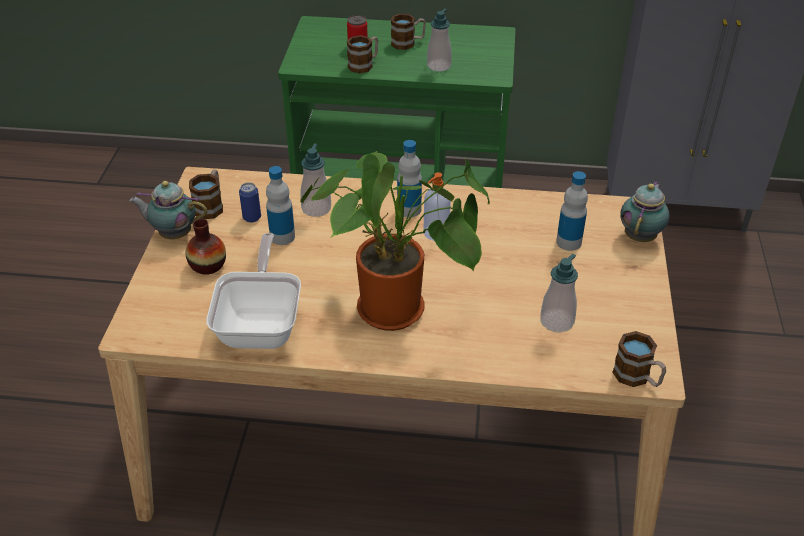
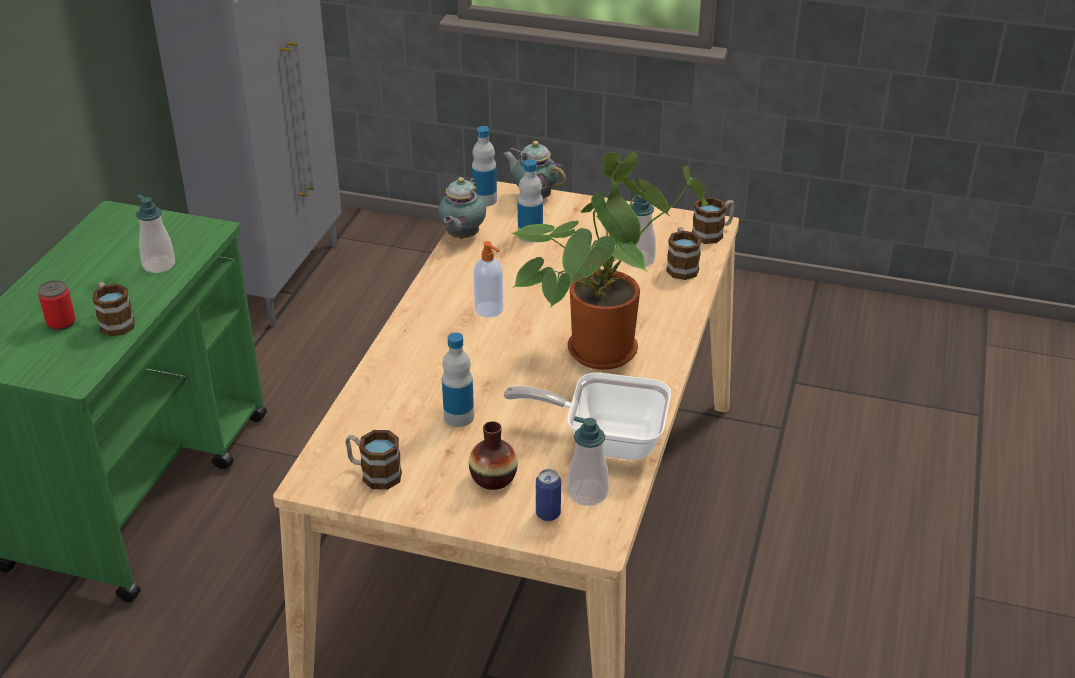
camera: 80 degrees left, 5 degrees down
(173, 234) = (421, 508): teapot -> teapot (461, 237)
(252, 217) = (412, 439): can -> can (548, 514)
(316, 208) = (414, 388): soap dispenser -> soap dispenser (587, 493)
(408, 43) = (83, 281): mug -> mug (681, 266)
(409, 209) = (442, 322): bottle -> bottle (485, 200)

